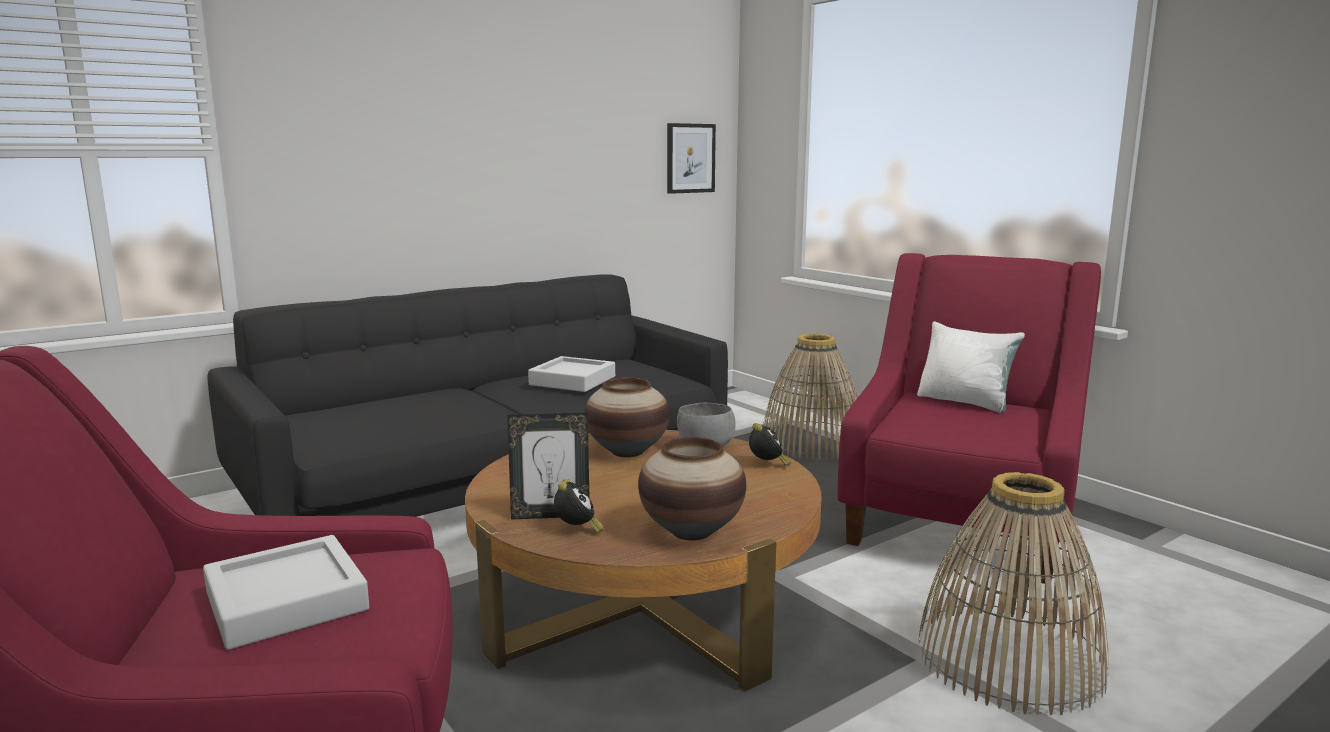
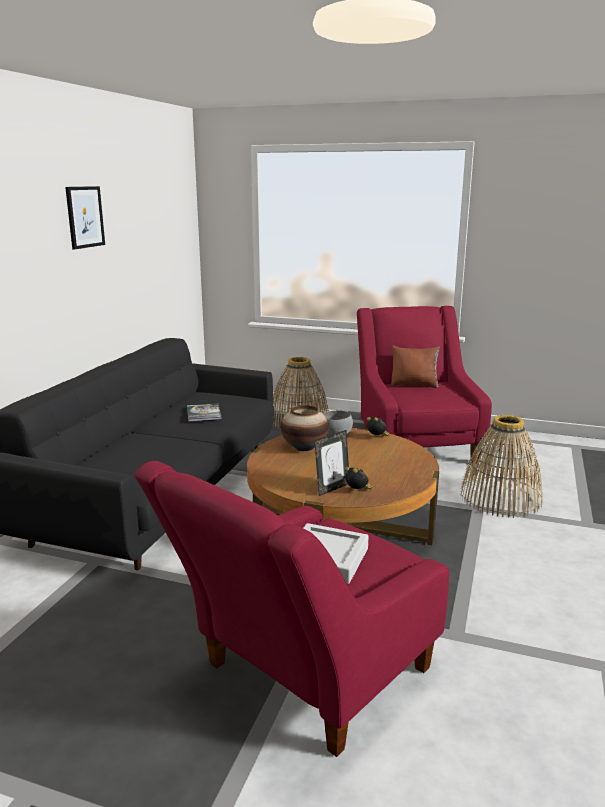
camera: 35 degrees left, 5 degrees up
(572, 381) = (203, 413): grey tray -> book
(690, 158) = (181, 250): picture -> picture (85, 217)
(692, 532) = (403, 477): vase -> none
(965, 402) = (414, 385): white pillow -> brown pillow

